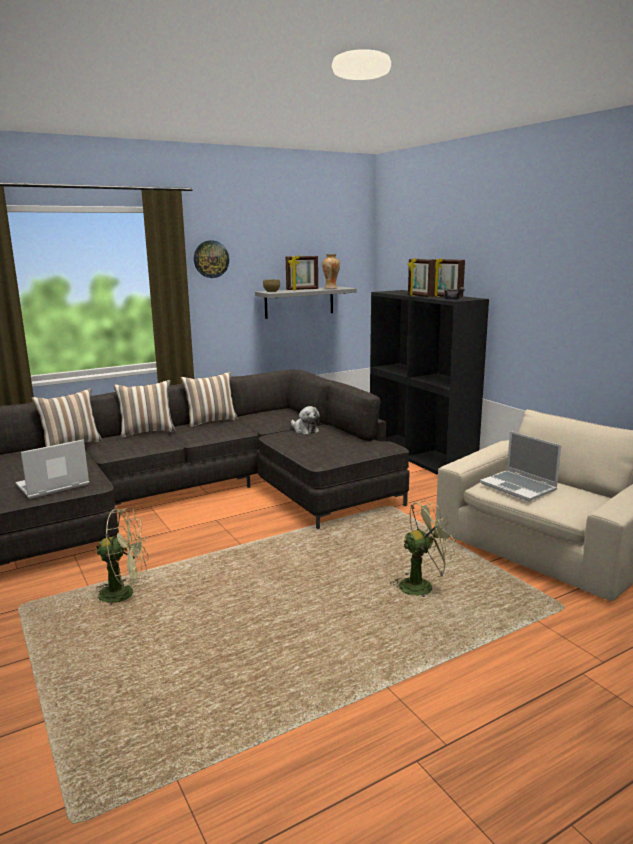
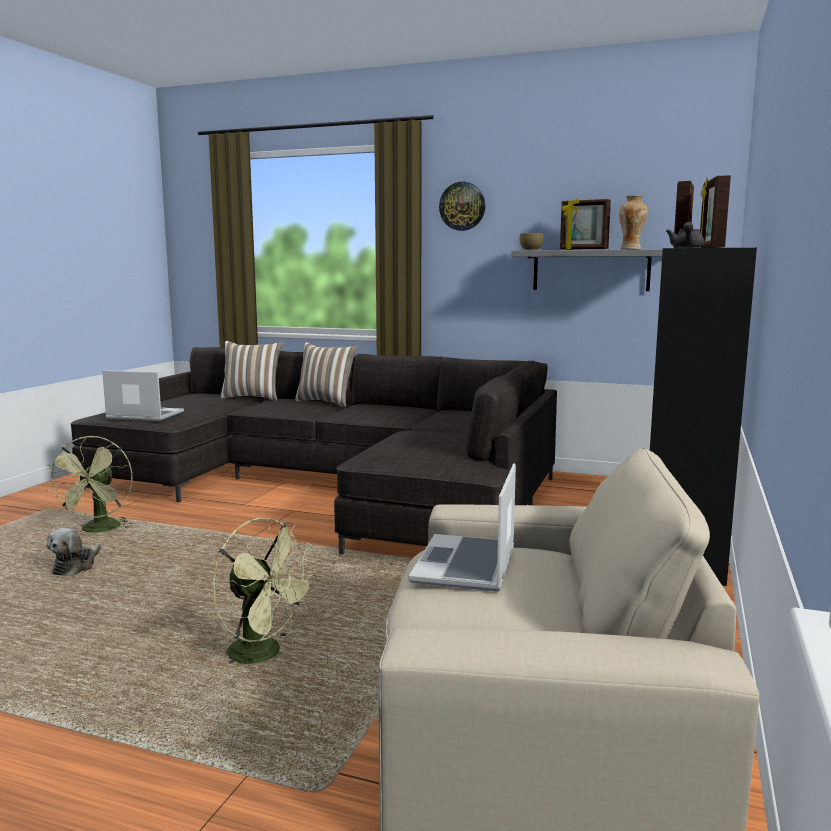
camera: 50 degrees right, 5 degrees down
(125, 593) = (99, 530): green fan -> green fan turned 45 degrees clockwise
(211, 421) = (400, 407): pillow -> none
(304, 430) = (451, 434): plush toy -> plush toy (76, 567)

